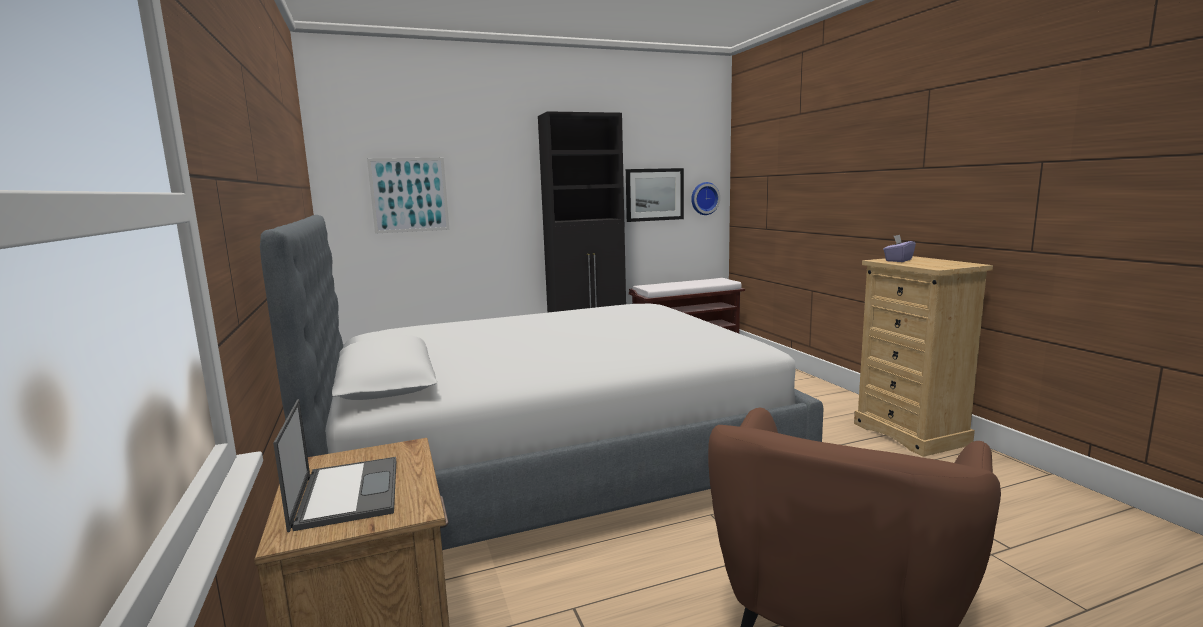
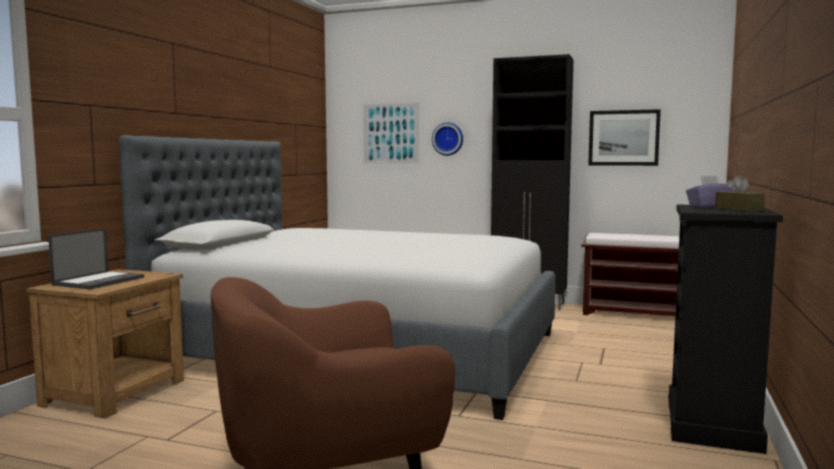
camera: 40 degrees right, 5 degrees down
(704, 198) = (689, 143): wall clock -> wall clock (448, 139)
(911, 433) = (713, 425): beige dresser -> black dresser
(936, 262) = (738, 209): none -> brown tissue box

